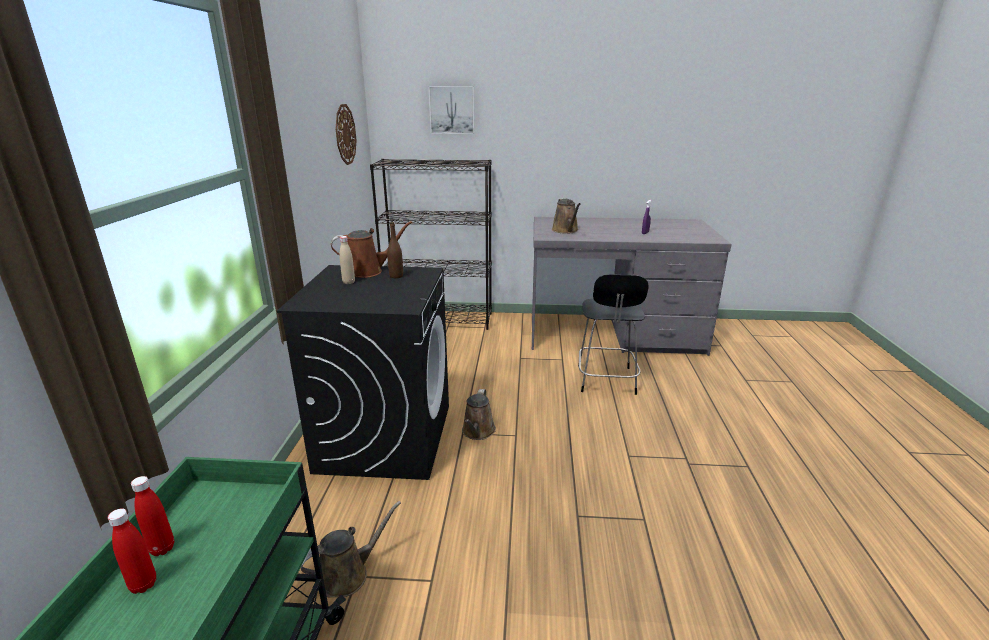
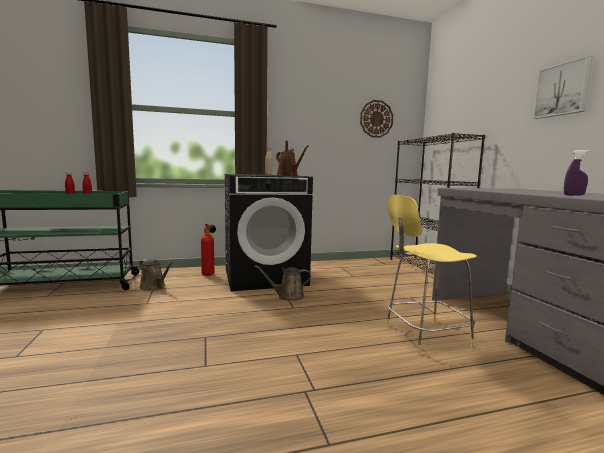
camera: 70 degrees right, 15 degrees down
(320, 496) = (209, 274): none -> fire extinguisher
(452, 110) = (467, 98): picture -> picture (562, 90)
(566, 230) = (492, 189): brown watering can -> none
(606, 381) = (424, 336): black stool -> yellow stool

